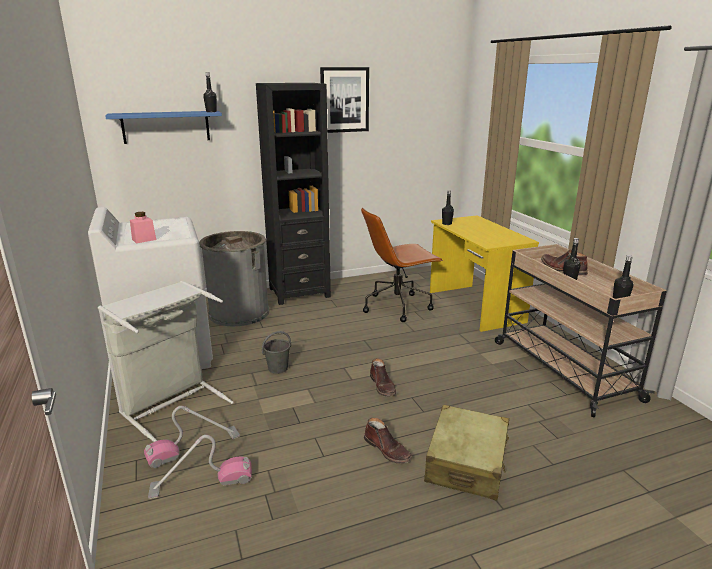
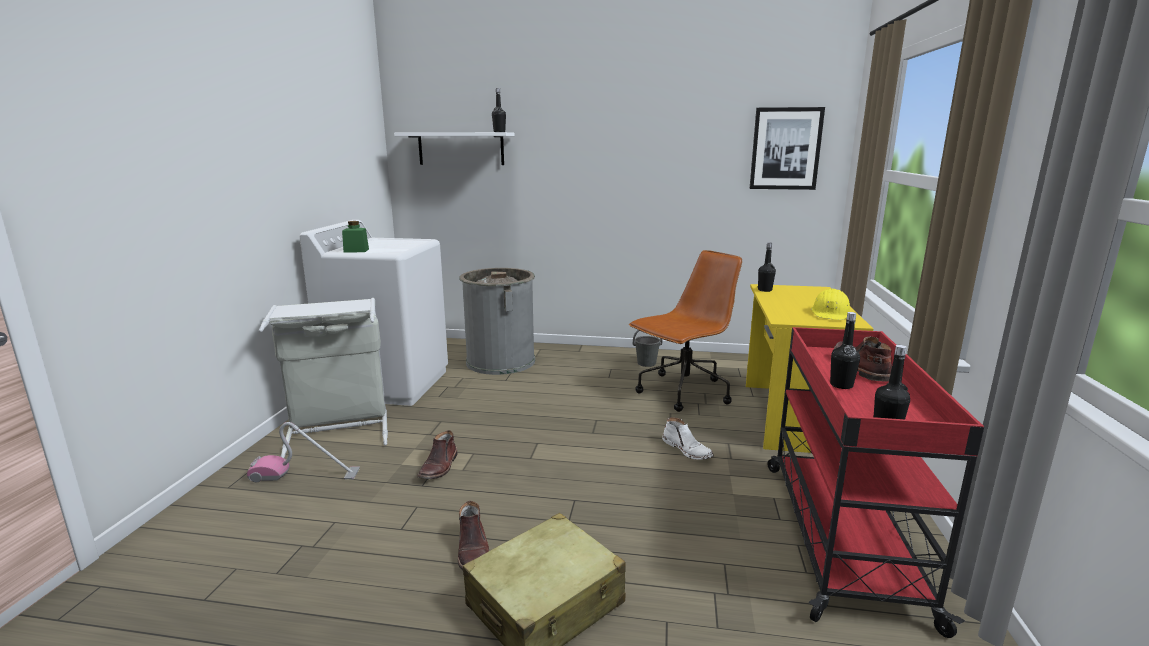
camera: 30 degrees right, 5 degrees down
(144, 239) = (356, 250): pink jar -> green jar
(166, 127) = (461, 148): blue shelf -> white shelf
(201, 482) = (269, 510): vacuum cleaner -> none
(278, 368) = (470, 424): grey bucket -> grey bucket (647, 363)
(299, 292) = (585, 354): black bookcase -> none
(344, 100) = (667, 123): picture -> picture (785, 149)
(383, 386) = (556, 476): brown boot -> brown boot (439, 467)
(398, 306) = (683, 393): brown office chair -> brown office chair turned 135 degrees clockwise
(441, 344) = (687, 450): none -> white boot
(505, 235) = (831, 313): none -> yellow hard hat
(562, 369) = (840, 534): beige cart -> red cart

